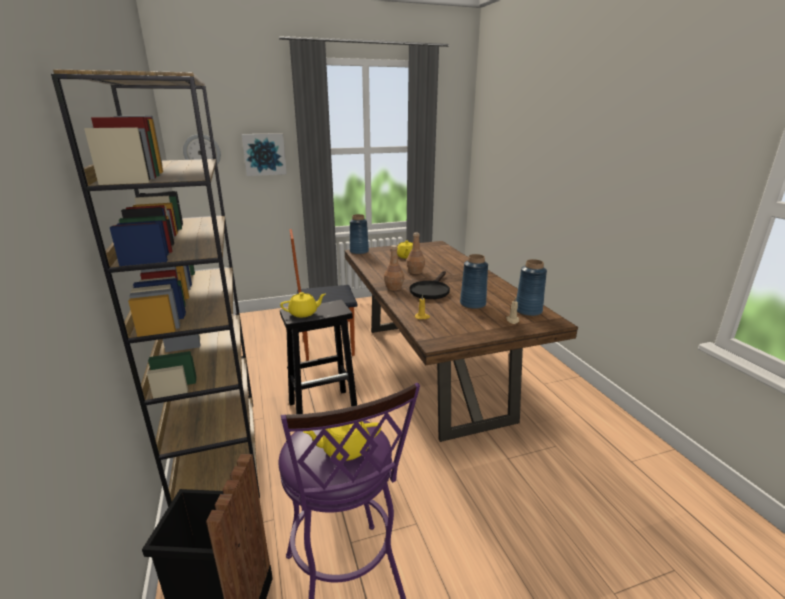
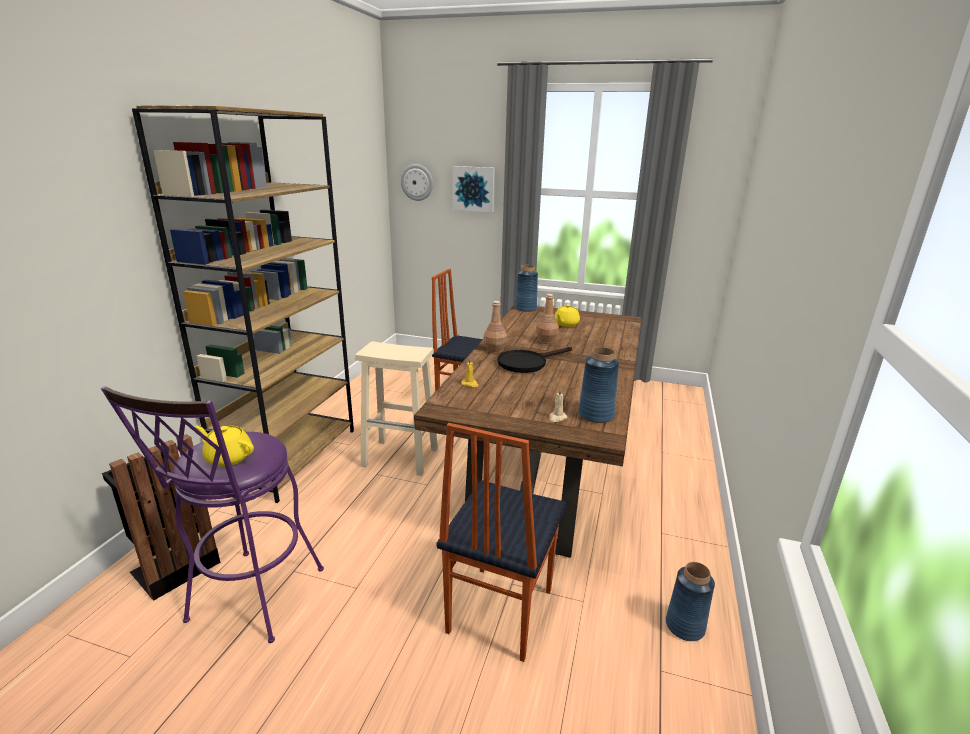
camera: 35 degrees right, 0 degrees up
(304, 313) = (382, 350): yellow teapot -> none
(324, 408) = (401, 457): black stool -> beige stool
(473, 304) = (545, 388): blue vase -> blue vase (684, 626)
(522, 480) = (498, 611): none -> chair

